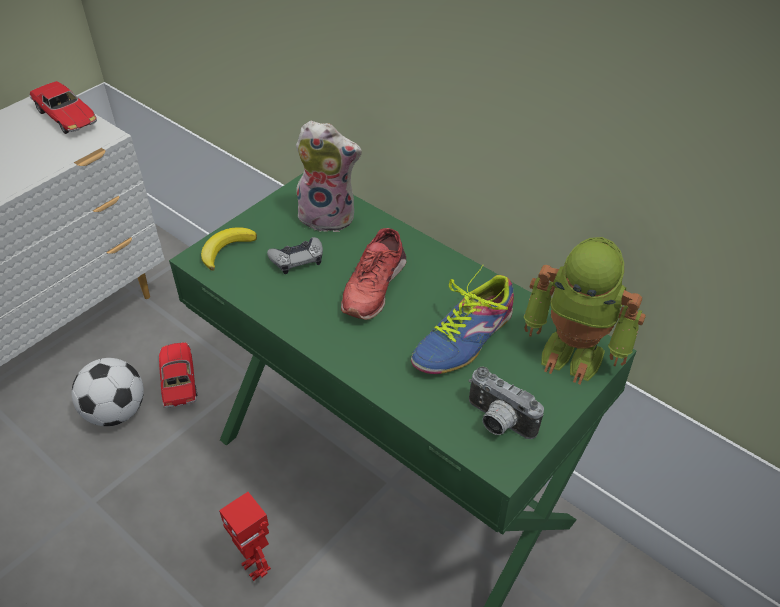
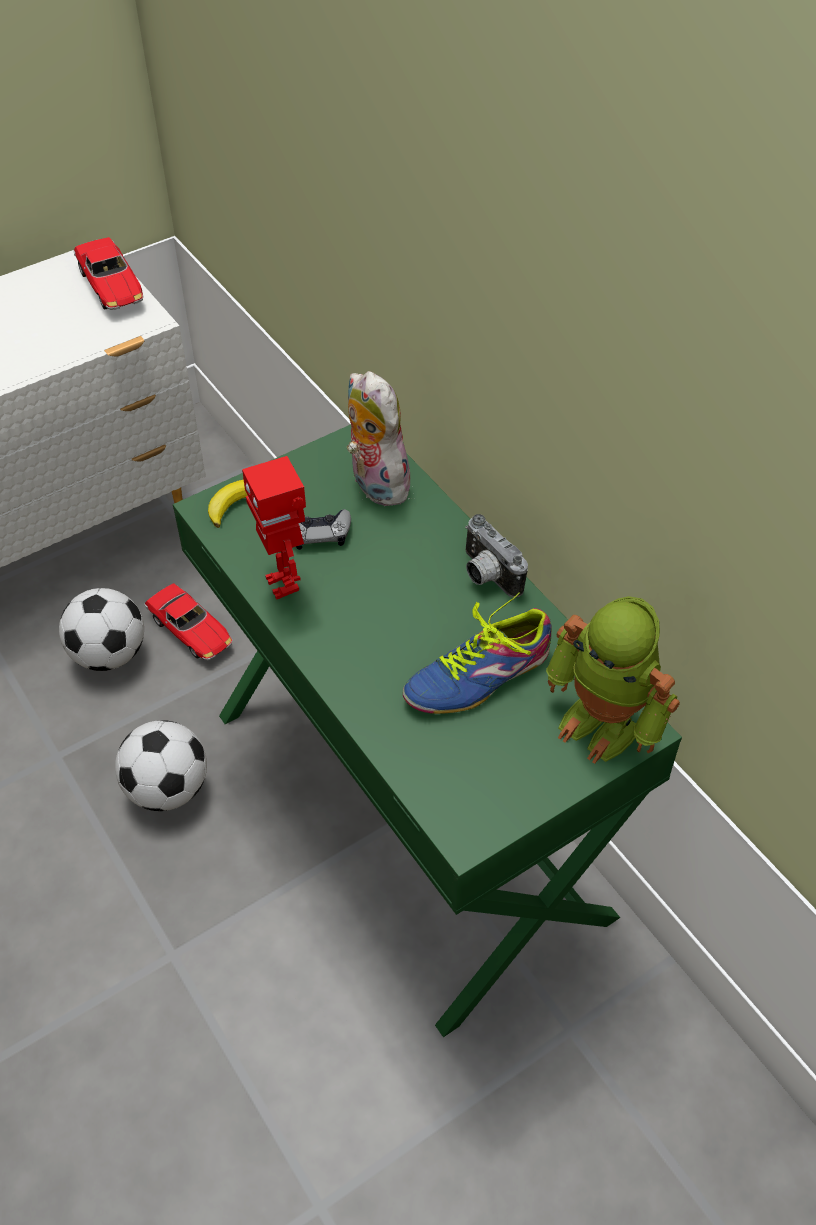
camera: 15 degrees right, 5 degrees up
(179, 380) = (191, 630): toy car -> toy car turned 135 degrees clockwise
(193, 506) = (168, 789): none -> football
(256, 566) = (220, 876): toy robot -> toy robot (284, 584)
(329, 216) = (375, 484): plush toy -> plush toy turned 150 degrees counterclockwise
(373, 286) = (395, 586): red shoe -> none
(497, 422) = (478, 786): camera -> camera (486, 575)

